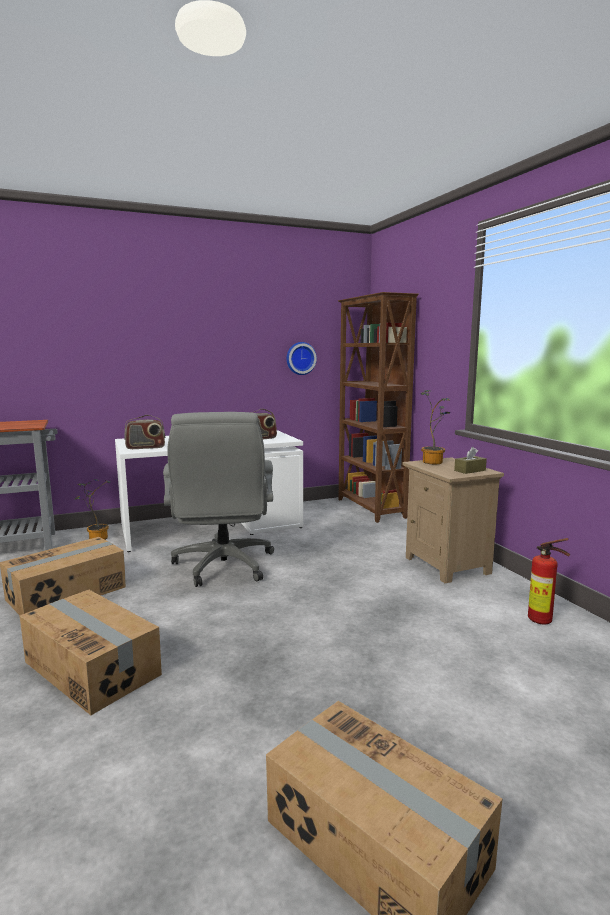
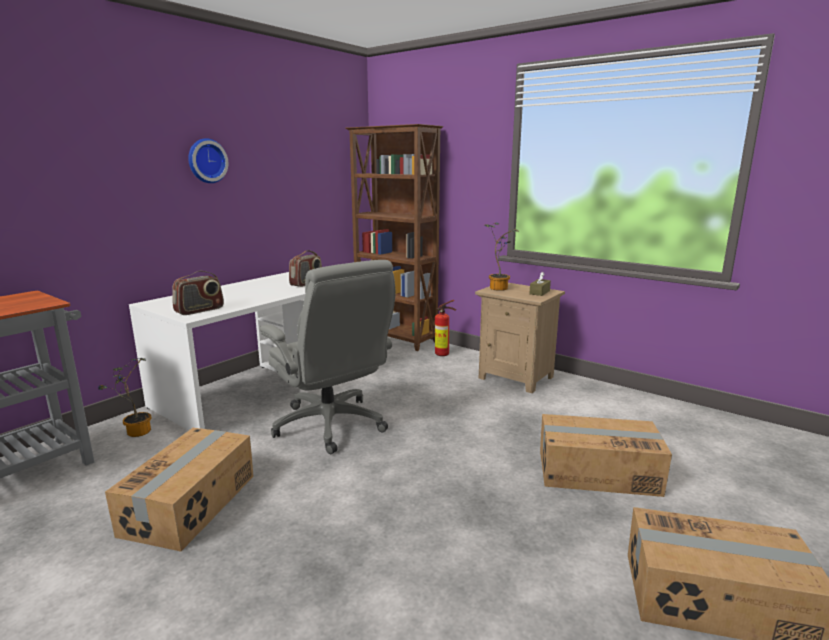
camera: 30 degrees left, 5 degrees up
(93, 667) = (335, 568): cardboard box -> cardboard box (597, 472)
(300, 358) = (314, 191): wall clock -> wall clock (206, 161)
(543, 621) = (624, 405): fire extinguisher -> fire extinguisher (444, 354)

